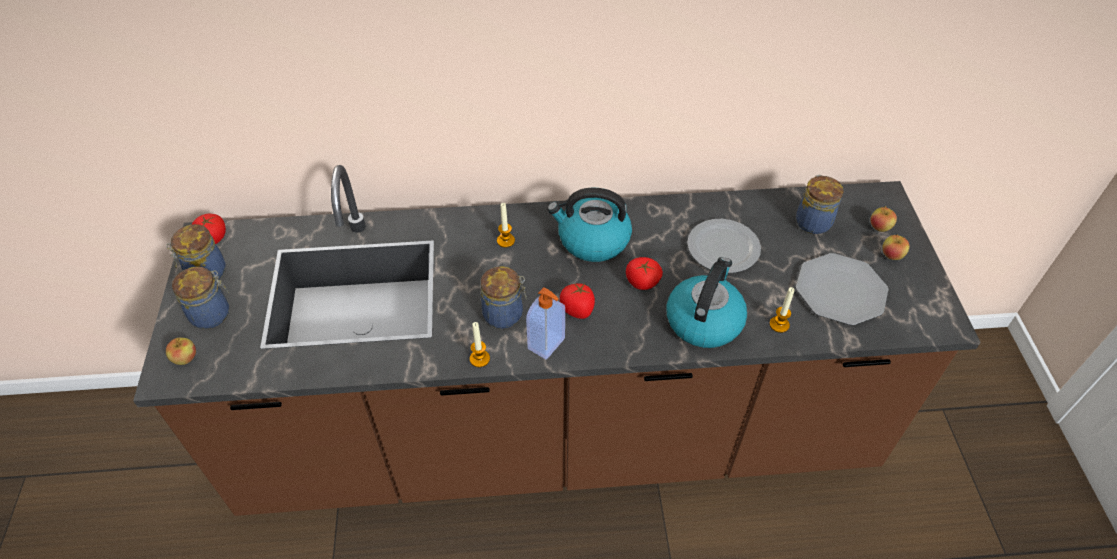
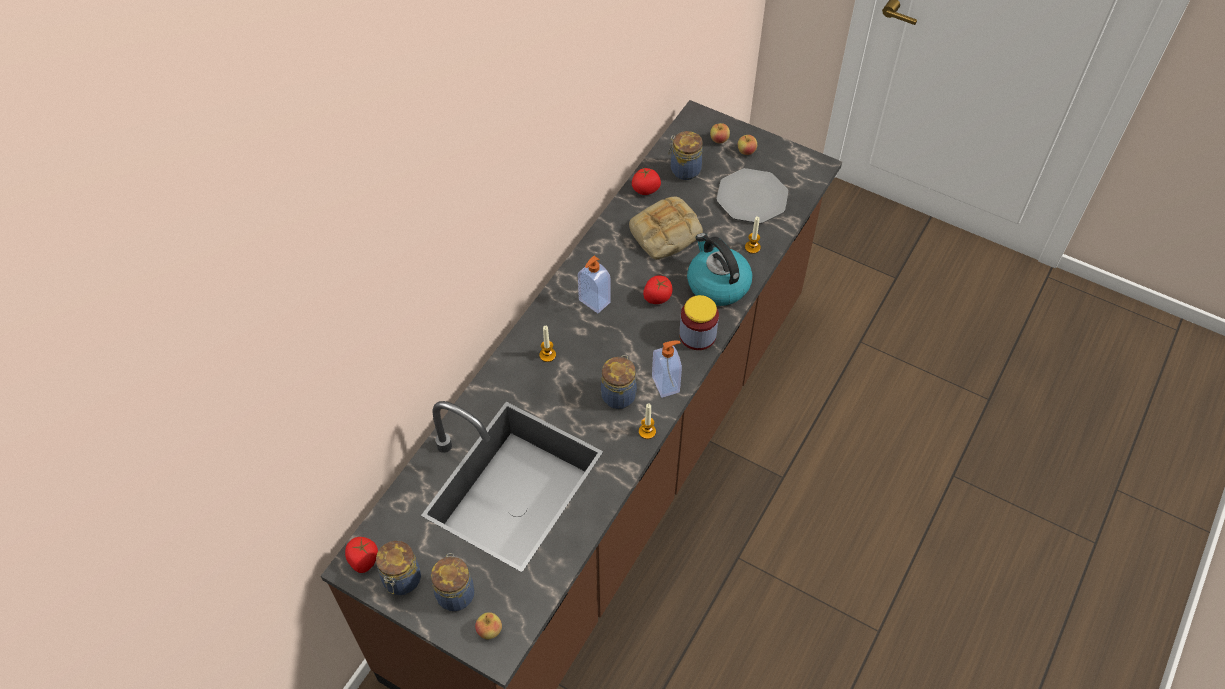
camera: 55 degrees left, 5 degrees up
(577, 310) = (650, 349): tomato -> tomato (646, 189)
(592, 240) = (593, 302): kettle -> soap dispenser
(627, 338) = (697, 335): none -> jar
(722, 248) = (665, 234): plate -> bread

